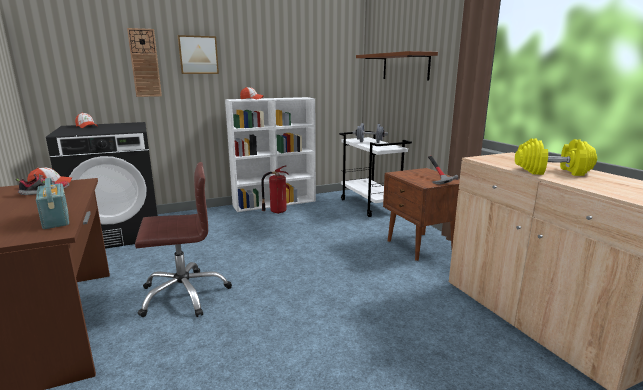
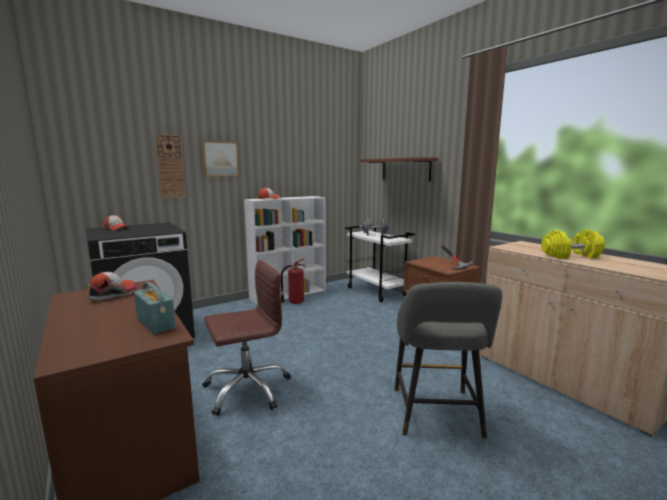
camera: 10 degrees left, 5 degrees down
(365, 342) = (437, 416): none -> grey stool

